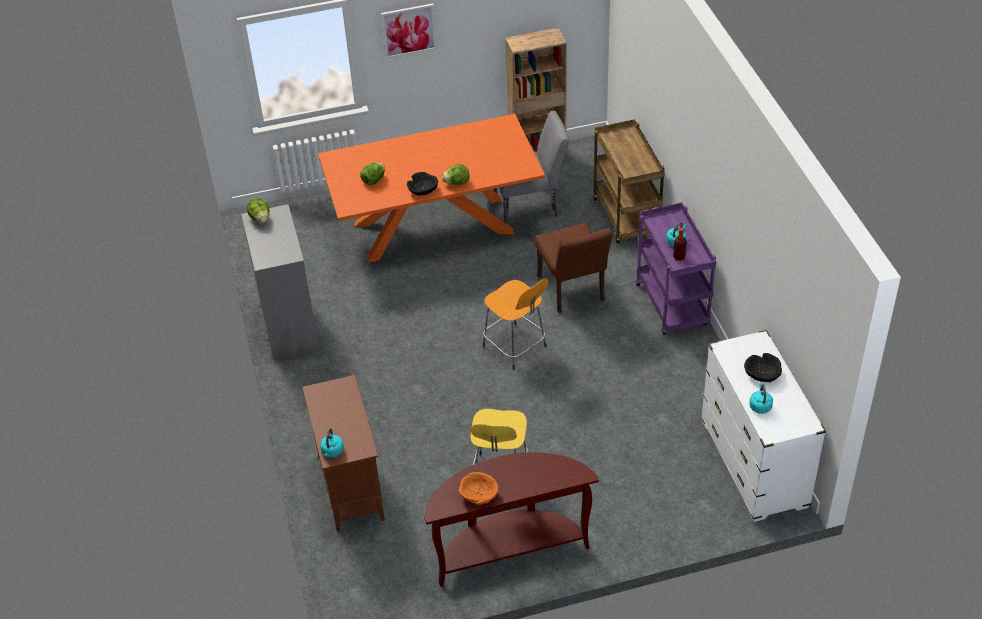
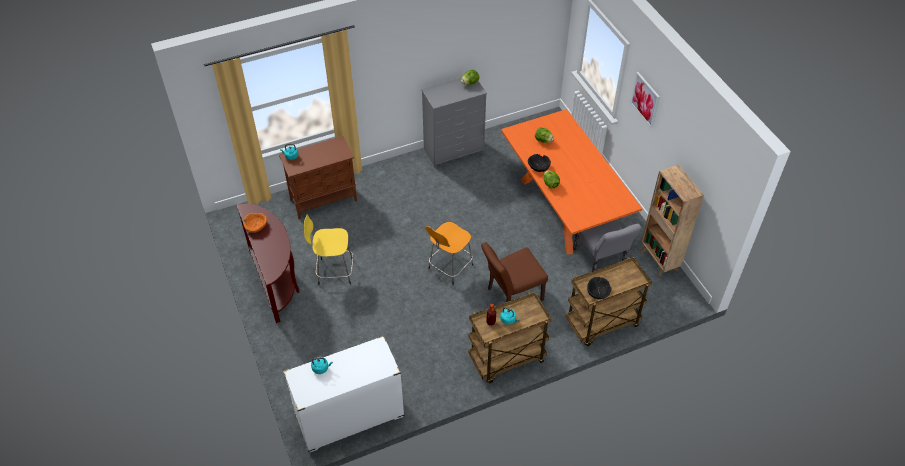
camera: 80 degrees right, 5 degrees up
(673, 306) = (506, 360): purple cart -> brown cart
(762, 374) = (353, 369): black bowl -> black bowl (598, 292)

